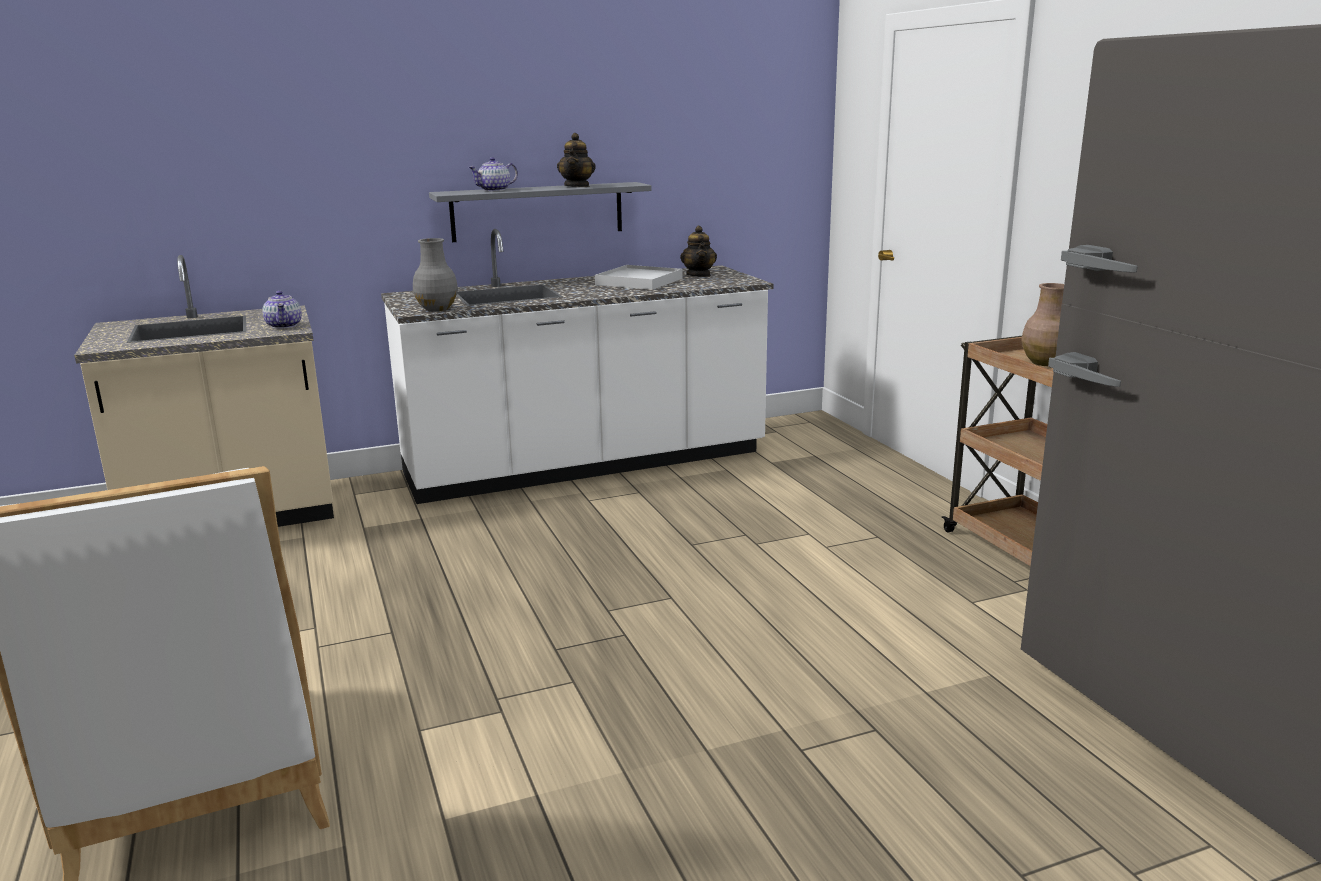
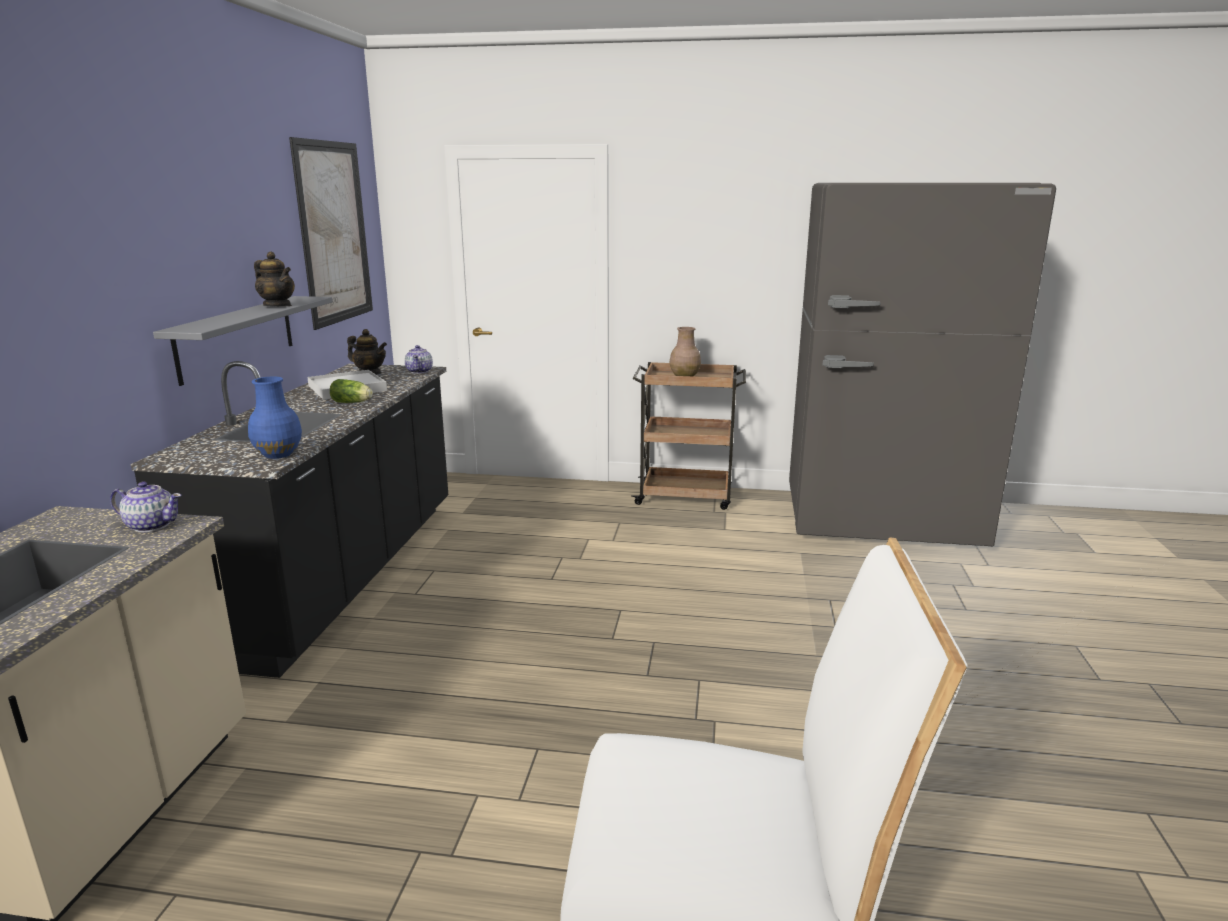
camera: 60 degrees left, 0 degrees up
(437, 309) = (279, 454): grey vase -> blue vase
(495, 190) = (222, 319): teapot -> teapot (420, 371)
(586, 465) = (342, 575): white counter -> black counter
(599, 291) = (353, 402): none -> lettuce
(727, 120) = (334, 233): none -> picture

